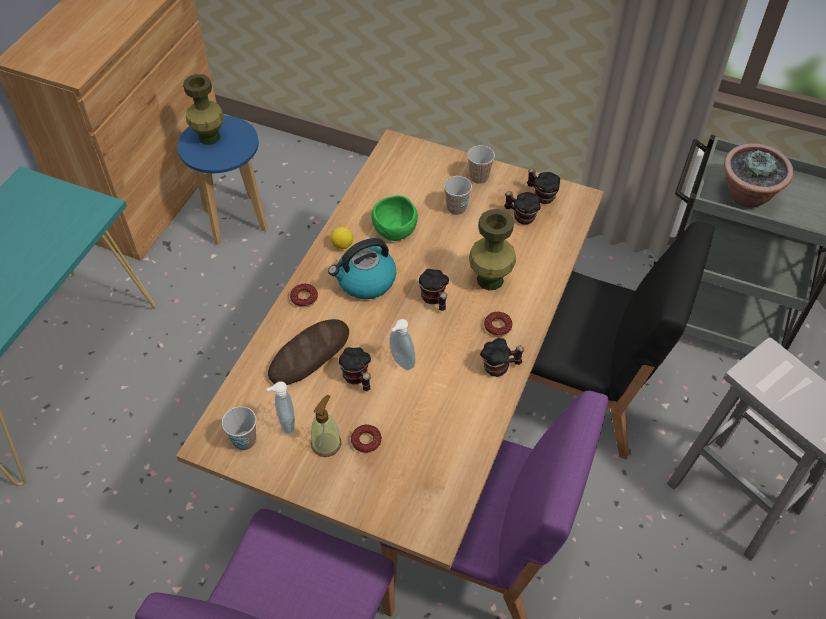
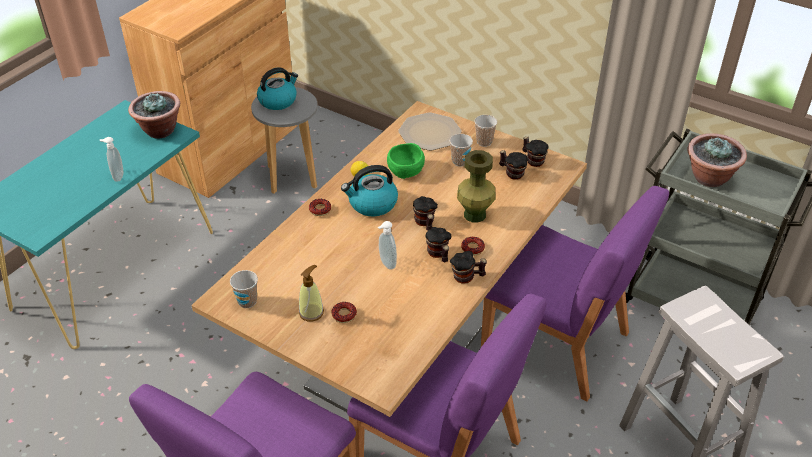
camera: 10 degrees right, 10 degrees down
(75, 205) = (159, 130): none -> potted plant
(209, 137) = (278, 100): green vase -> kettle
(234, 220) = (292, 177): blue stool -> grey stool
(285, 423) = (283, 294): soap dispenser -> soap dispenser (117, 176)
(309, 355) = (314, 250): bread -> none
(357, 379) = (348, 271): mug -> mug (438, 255)
(412, 172) = (430, 132): none -> plate
(580, 391) = (557, 343): black chair -> purple chair

